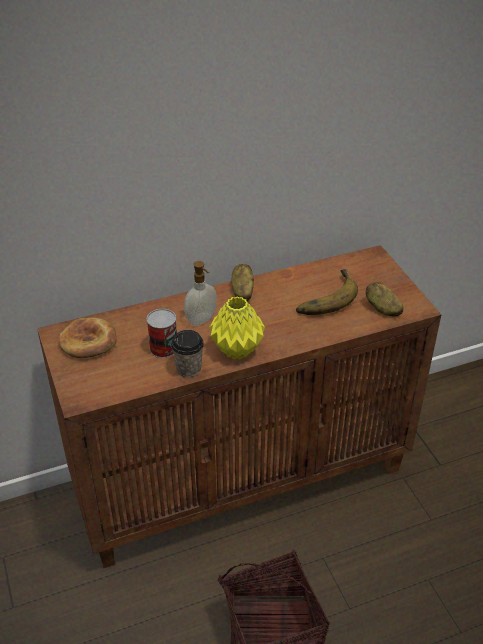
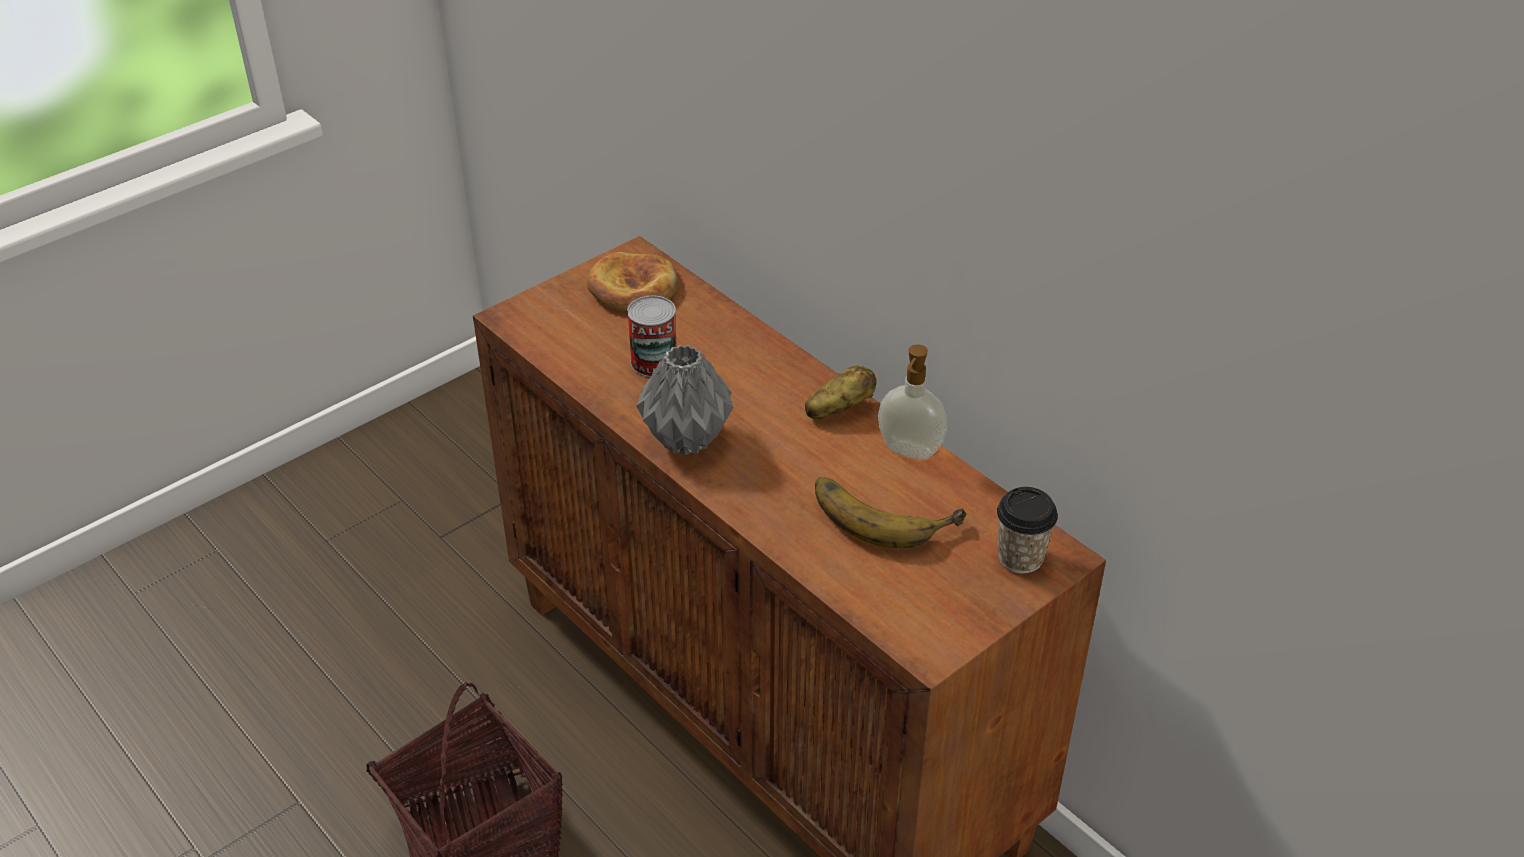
camera: 70 degrees right, 0 degrees up
(188, 368) = (619, 399): cup -> cup (1020, 557)
(202, 320) = (740, 383): soap dispenser -> soap dispenser (909, 451)
(236, 350) = (685, 438): yellow vase -> grey vase
(382, 309) = (895, 597): potato -> none

